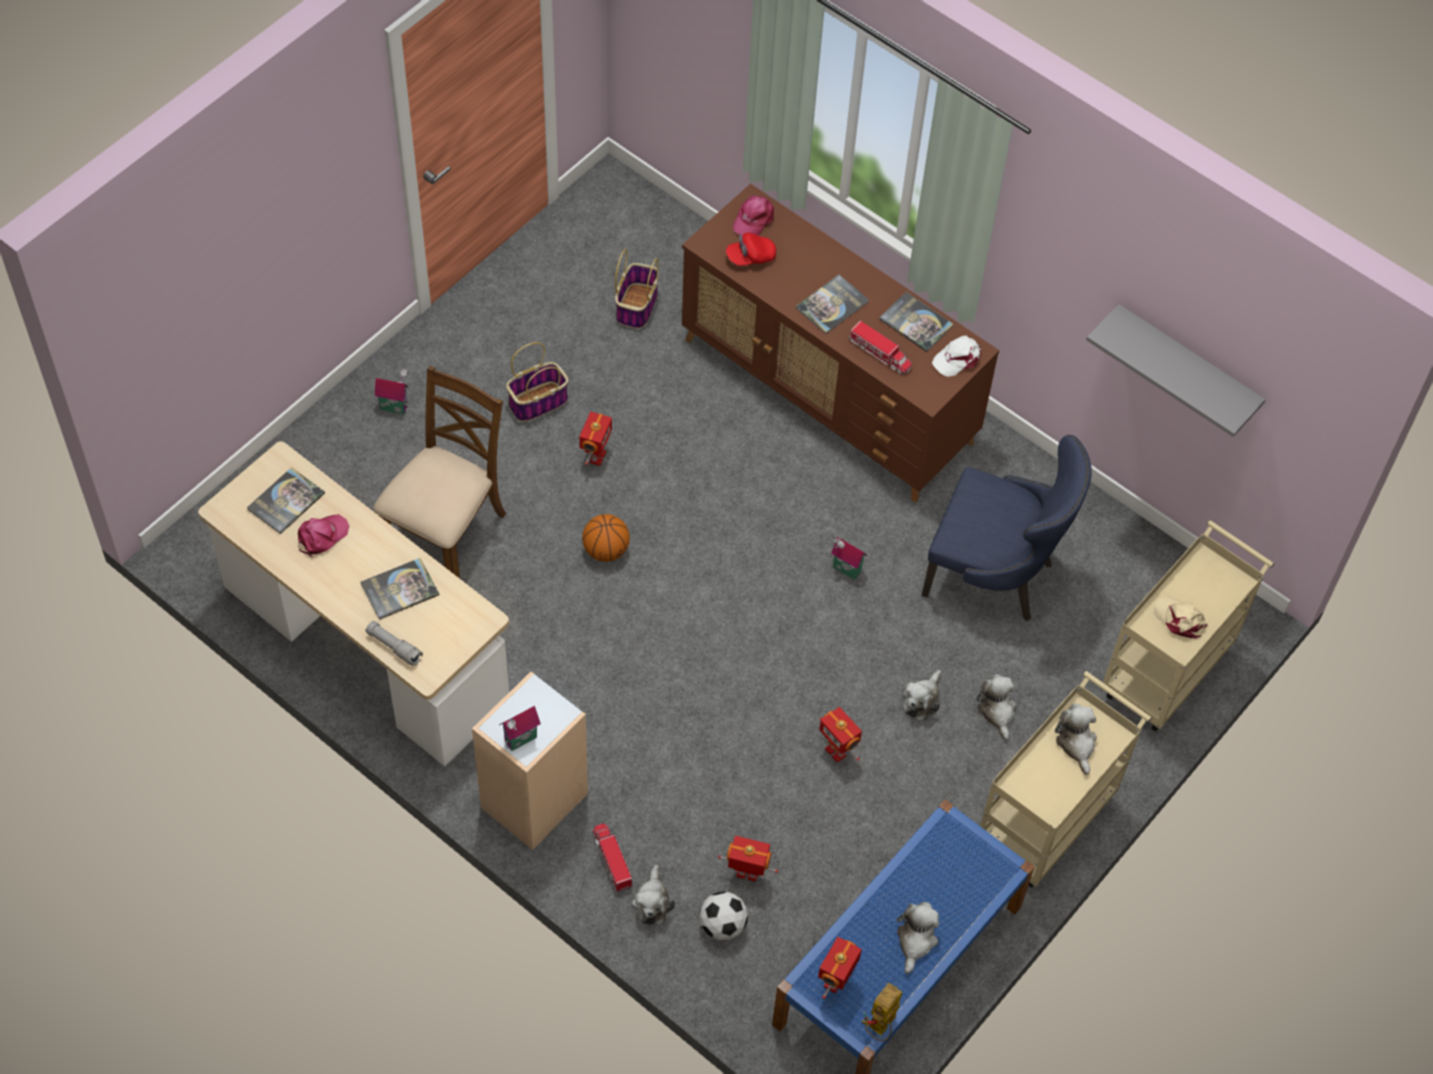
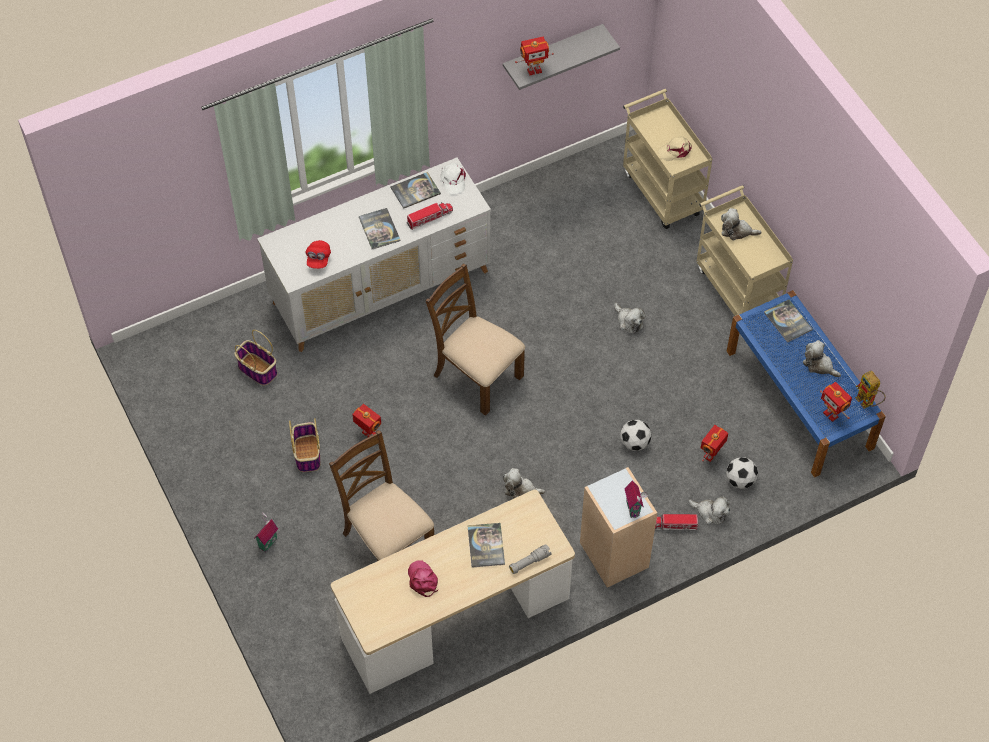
camera: 65 degrees left, 0 degrees up
(286, 501) = (383, 594): book -> book (788, 321)
(606, 550) = (444, 453): basketball -> none
(724, 770) = (634, 442): none -> football
(742, 546) = (477, 375): none -> brown chair
(753, 219) = (288, 246): pink cap -> none
(827, 391) = (380, 287): brown dresser -> white dresser
(836, 751) = (646, 378): toy robot -> toy robot (534, 70)
(845, 570) = (520, 327): toy house -> none
(994, 575) = (558, 252): blue chair -> none
(997, 711) = (652, 286): plush toy -> plush toy (520, 489)

